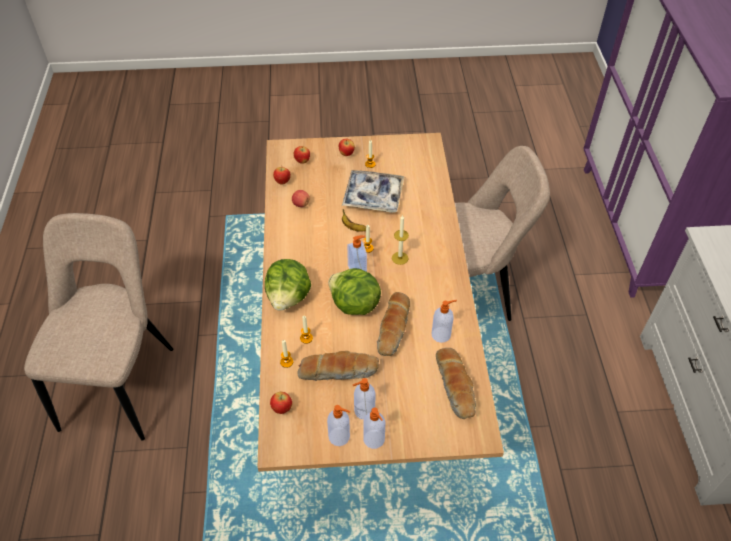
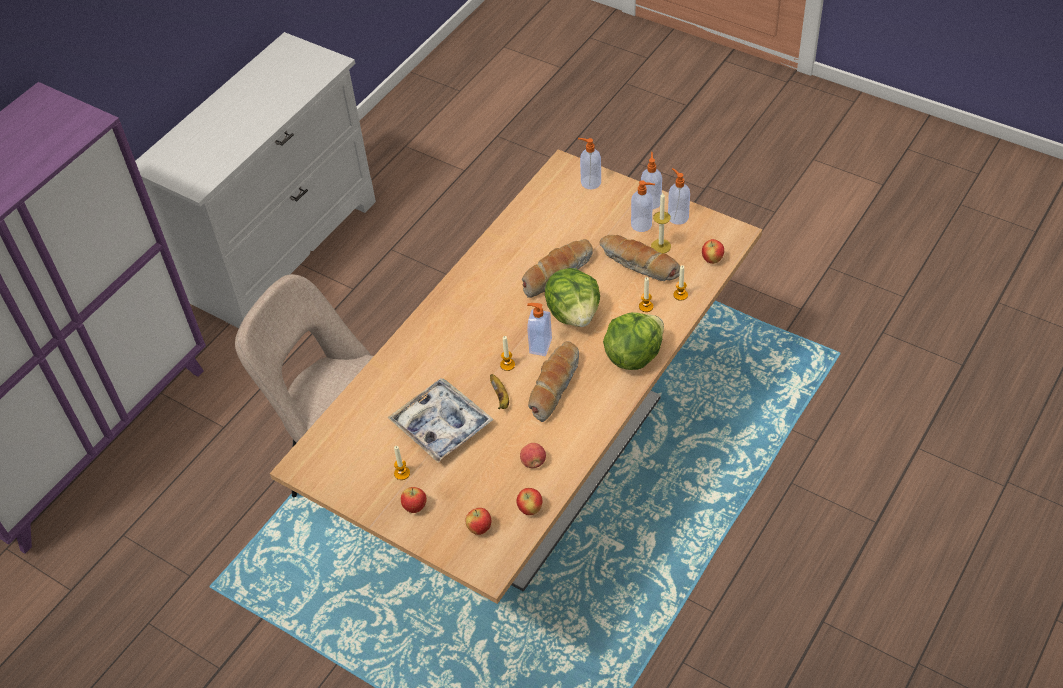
camera: 140 degrees left, 0 degrees up
(121, 382) = (838, 601): beige chair -> none
(400, 258) = (485, 336): candle -> candle (661, 246)
(441, 334) = (518, 247): soap dispenser -> soap dispenser (590, 182)
(456, 387) = (548, 204): bread -> bread (553, 386)

